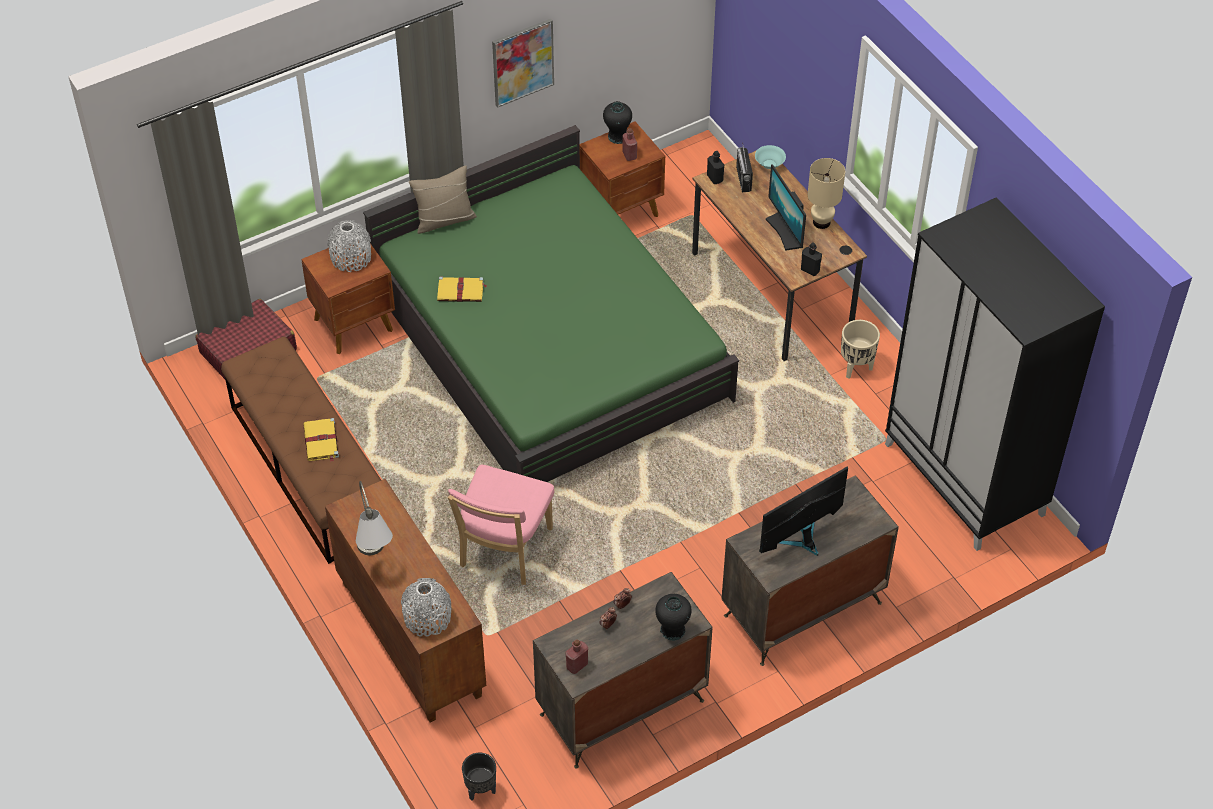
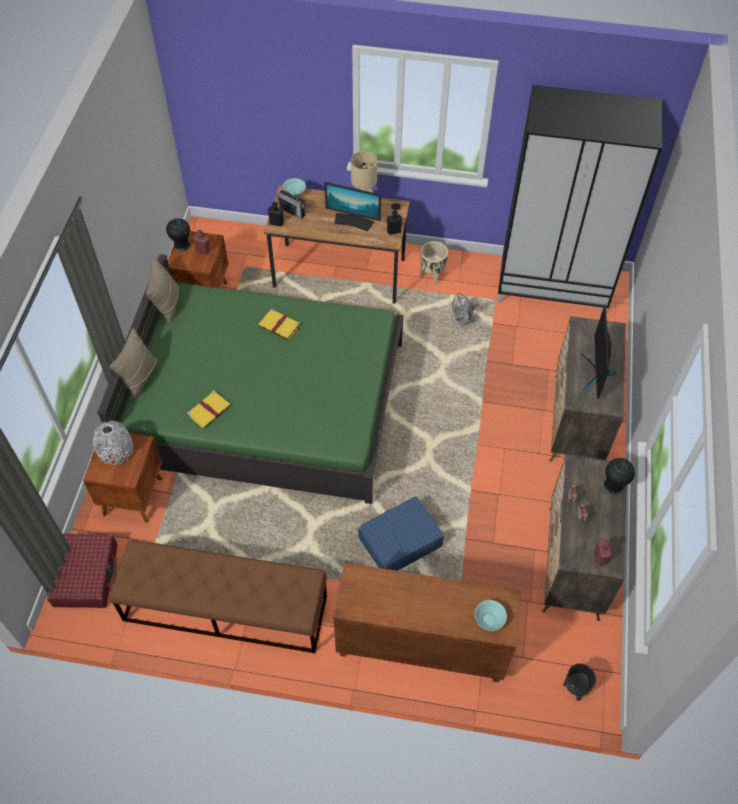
camera: 50 degrees left, 5 degrees up
(321, 442) = (246, 582): yellow book -> yellow book (280, 326)
(374, 559) = (409, 617): grey table lamp -> none
(427, 617) = (489, 619): grey vase -> turquoise bowl
(503, 551) = (399, 541): pink chair -> blue suitcase
(522, 62) = (112, 229): picture -> none
(543, 179) = (167, 304): none -> beige pillow
(825, 432) = (463, 322): none -> grey fan

